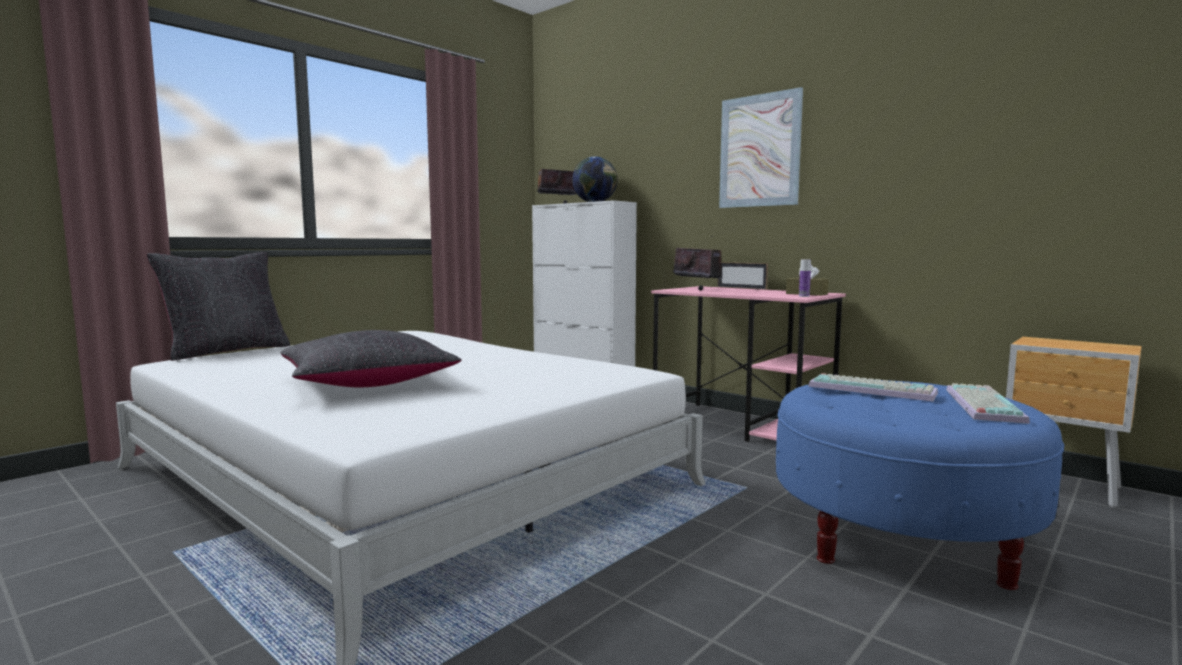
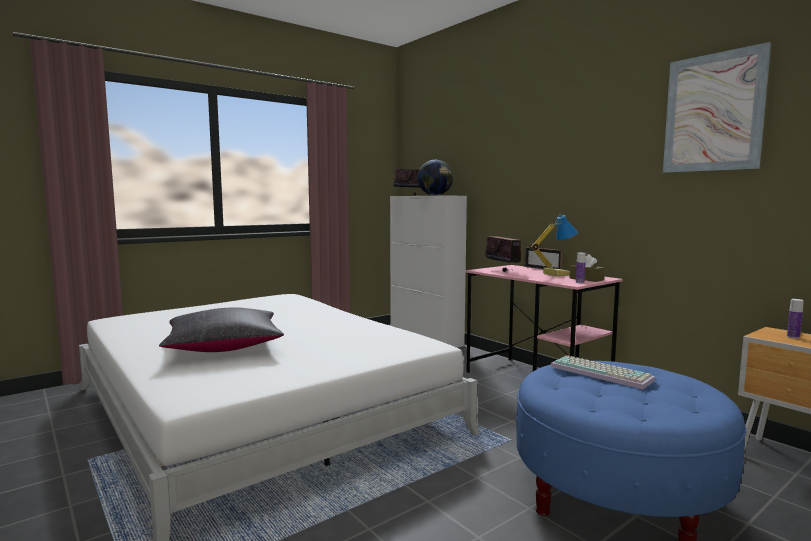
camera: 10 degrees right, 0 degrees up
(226, 351) = (153, 310): black pillow -> none
(759, 151) = (557, 158): picture -> picture (713, 113)
(765, 291) = (556, 274): none -> table lamp
(980, 404) = (681, 395): keyboard -> none
(1062, 343) = (793, 337): none -> bottle

